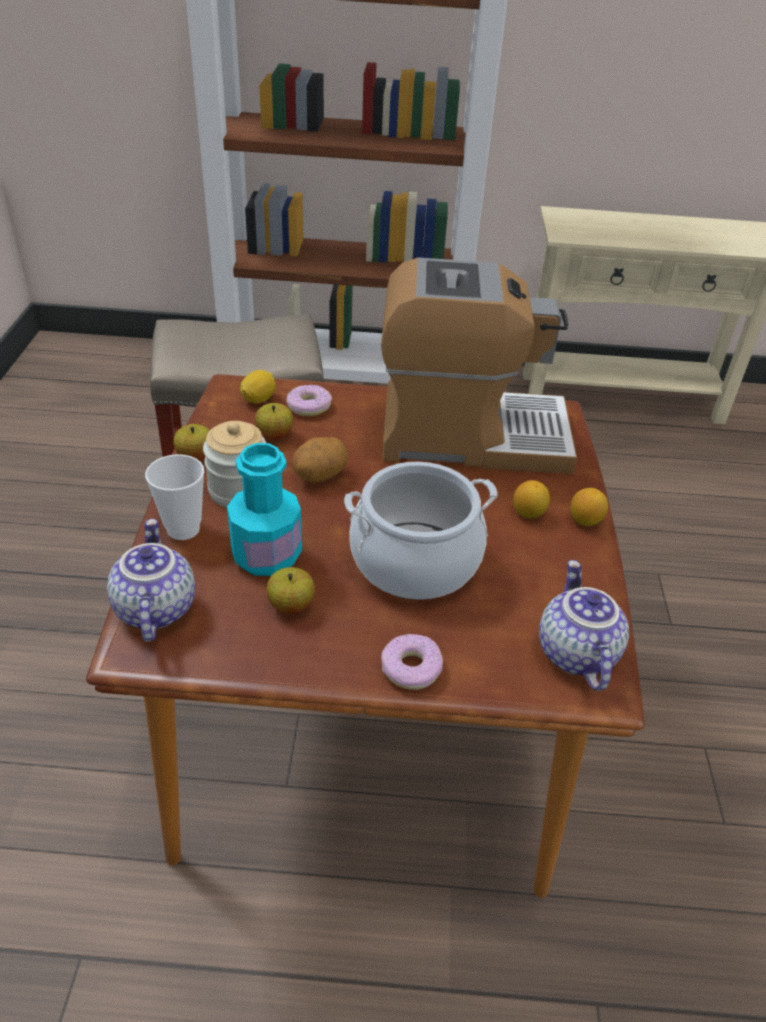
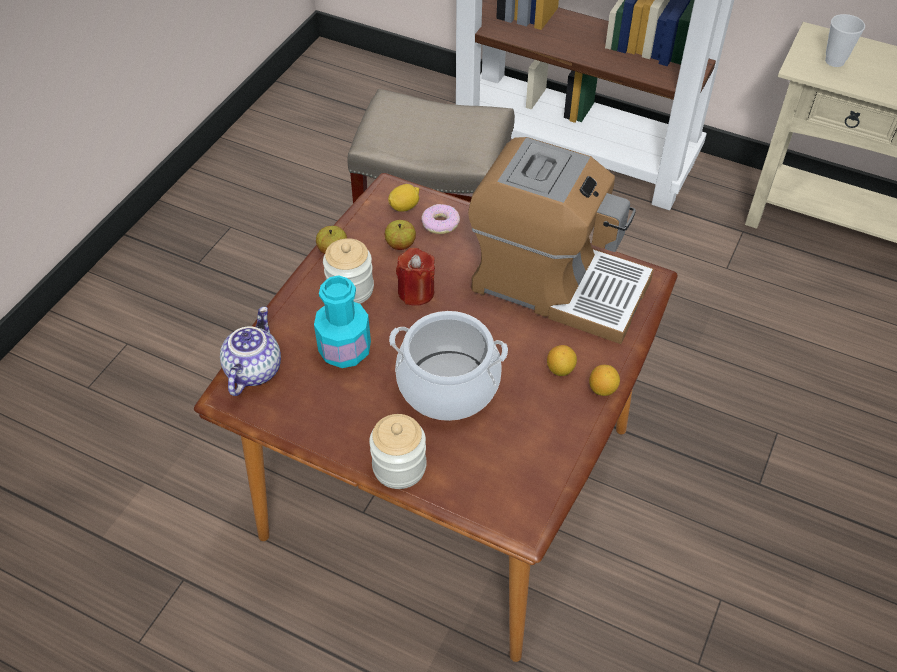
camera: 25 degrees right, 10 degrees up
(183, 529) = (297, 312): cup -> cup (834, 61)
(291, 605) = (343, 394): apple -> none
(320, 476) = (416, 292): potato -> red candle
(411, 668) = (399, 467): donut -> jar
(574, 652) = (521, 492): teapot -> none

